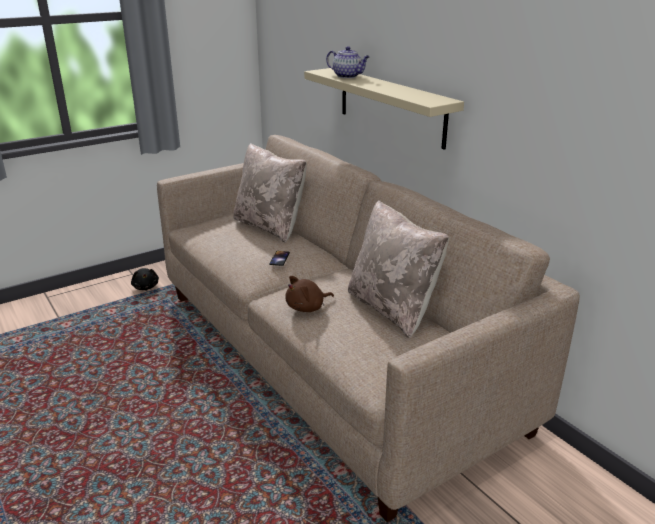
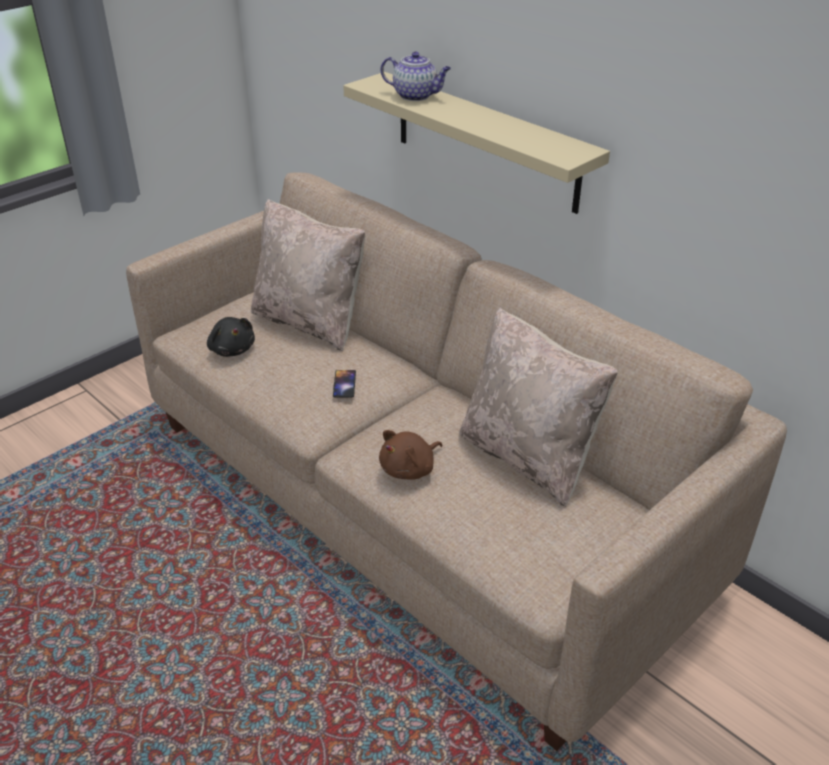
camera: 10 degrees left, 10 degrees up
(146, 287) = (115, 412): black plush toy -> black plush toy (232, 349)

